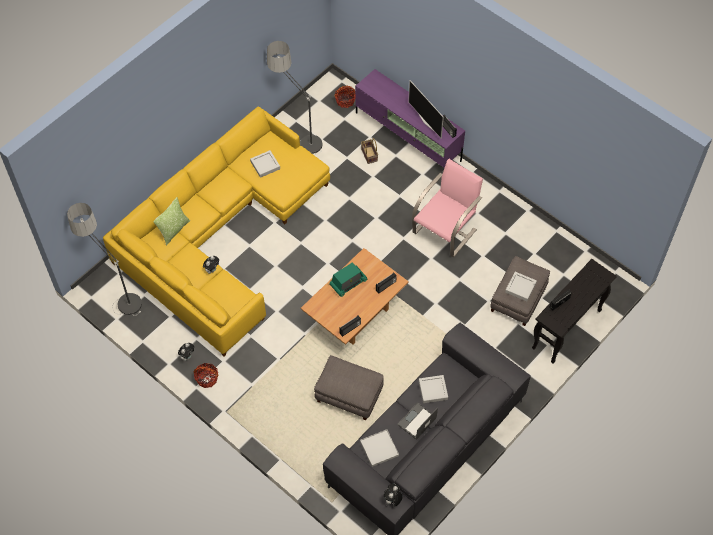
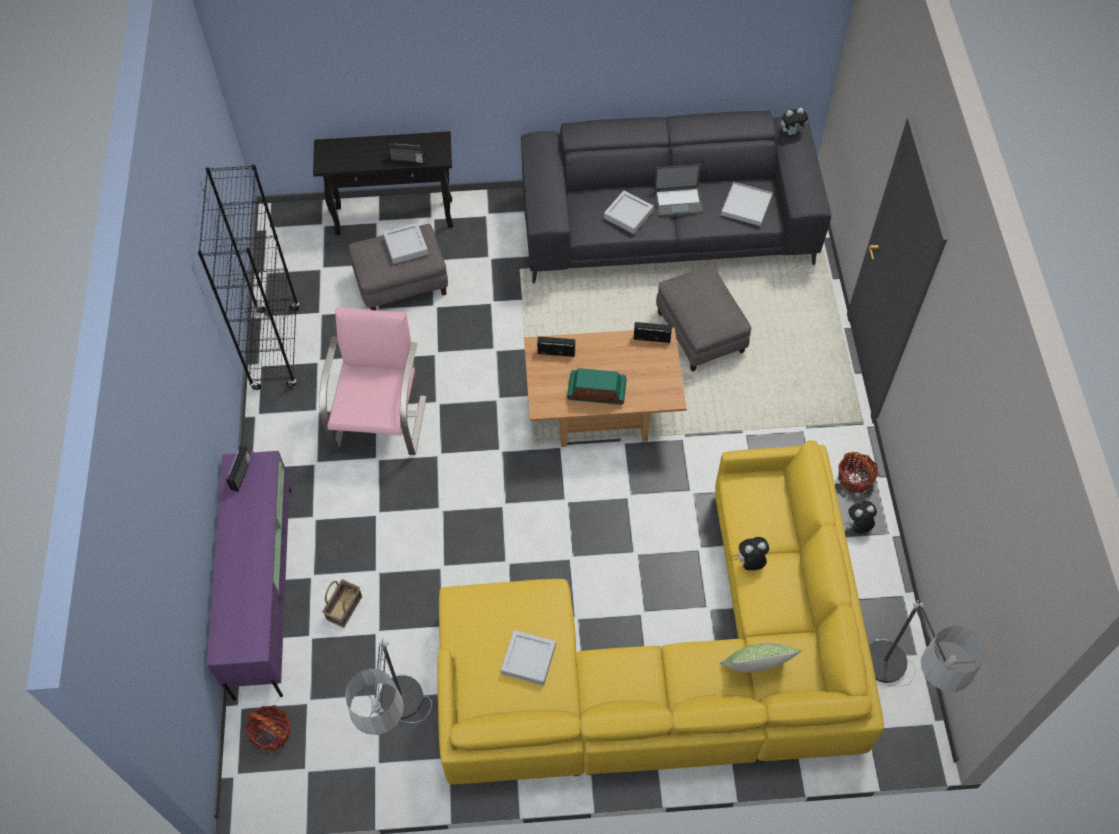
camera: 135 degrees left, 0 degrees up
(426, 122) = (251, 510): television -> none
(445, 231) = (380, 421): pink armchair -> pink armchair turned 105 degrees clockwise
(531, 223) = (276, 348): none -> black bookcase

